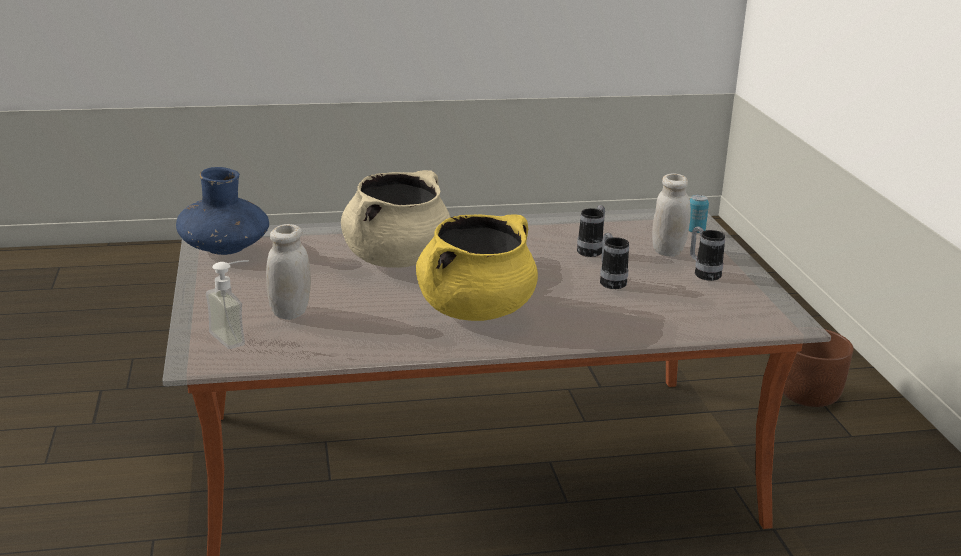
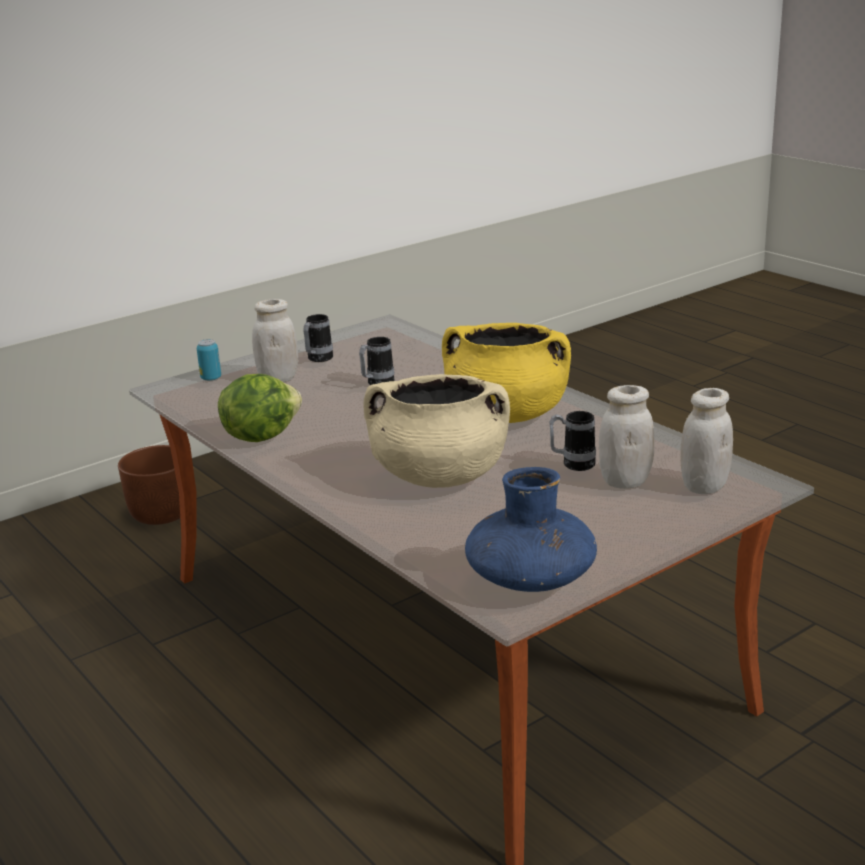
camera: 115 degrees left, 0 degrees up
(235, 336) = (704, 486): soap dispenser -> white jar
(548, 226) = (260, 436): none -> lettuce
(592, 250) = (310, 404): mug -> mug (572, 464)

